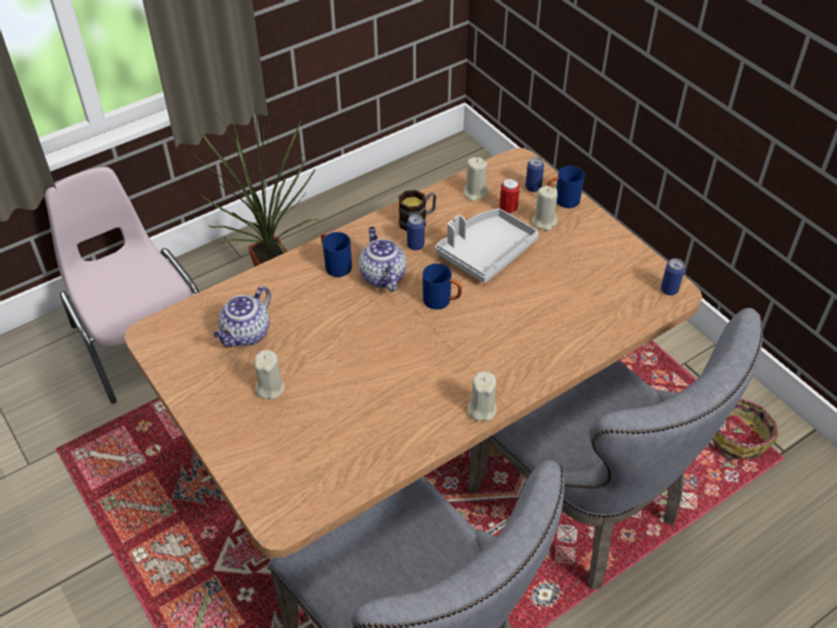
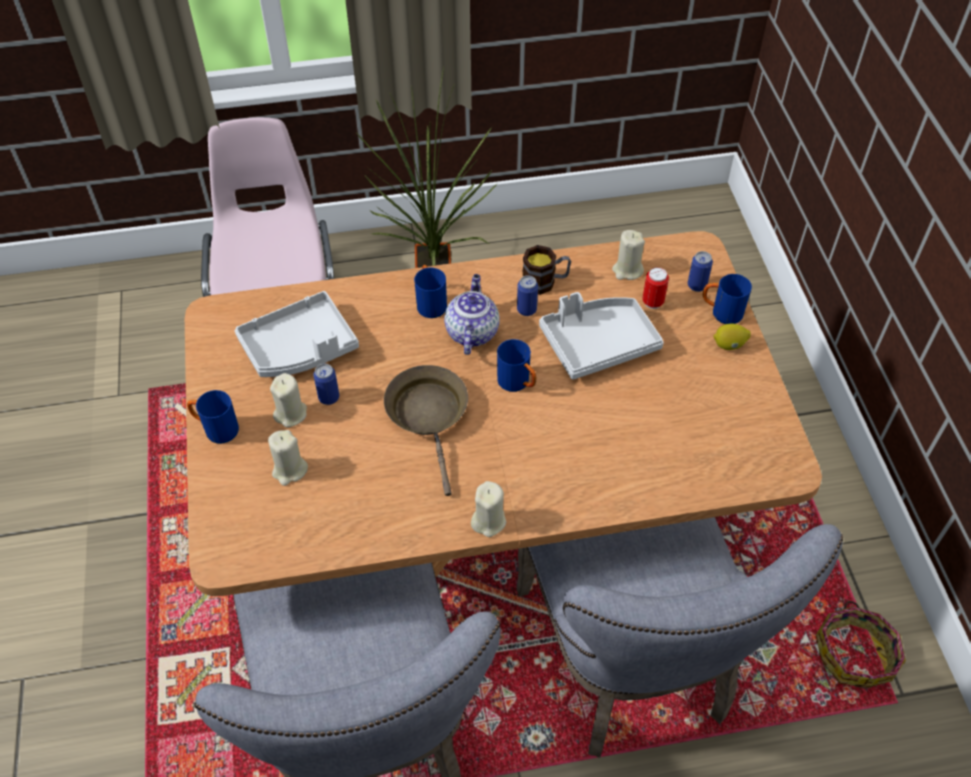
camera: 25 degrees right, 5 degrees up
(211, 423) = (216, 429): none -> blue mug
(246, 334) = (300, 348): teapot -> grey tray
(386, 349) = (429, 416): none -> brown frying pan
(544, 221) = (686, 330): beige candle -> beige candle (289, 470)
(581, 222) = (729, 345): none -> lemon
(669, 290) = (784, 463): can -> can (329, 397)

